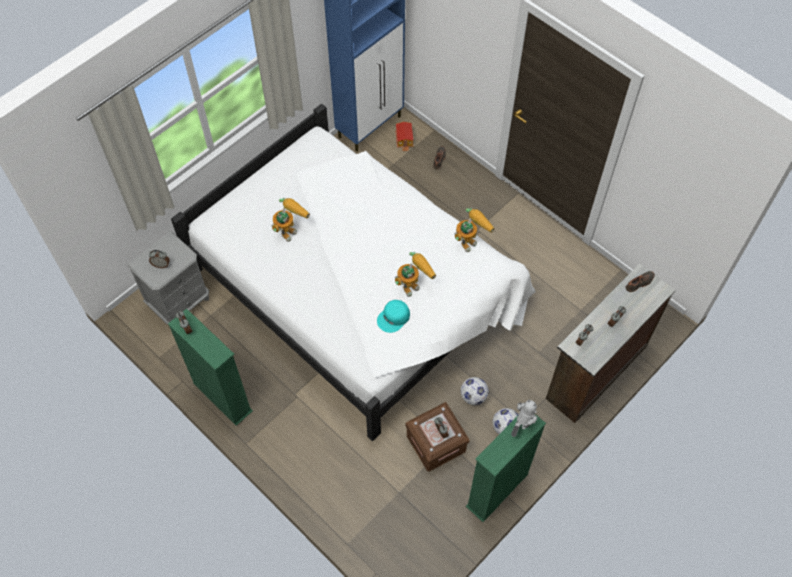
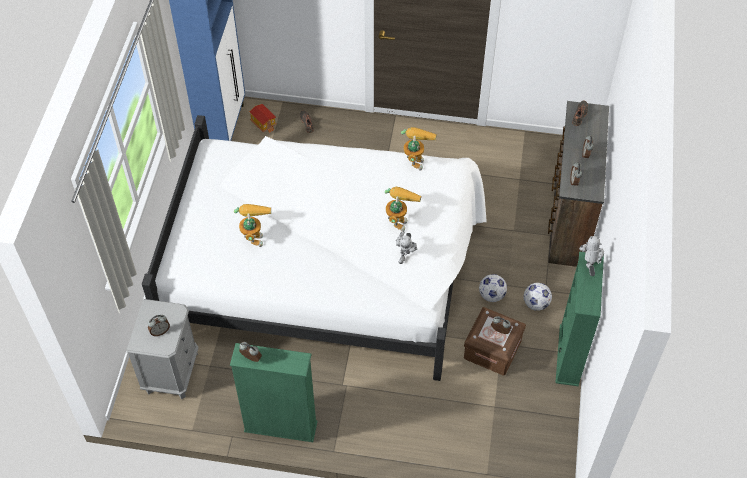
camera: 35 degrees left, 5 degrees down
(394, 318) = (406, 255): turquoise cap -> toy robot

